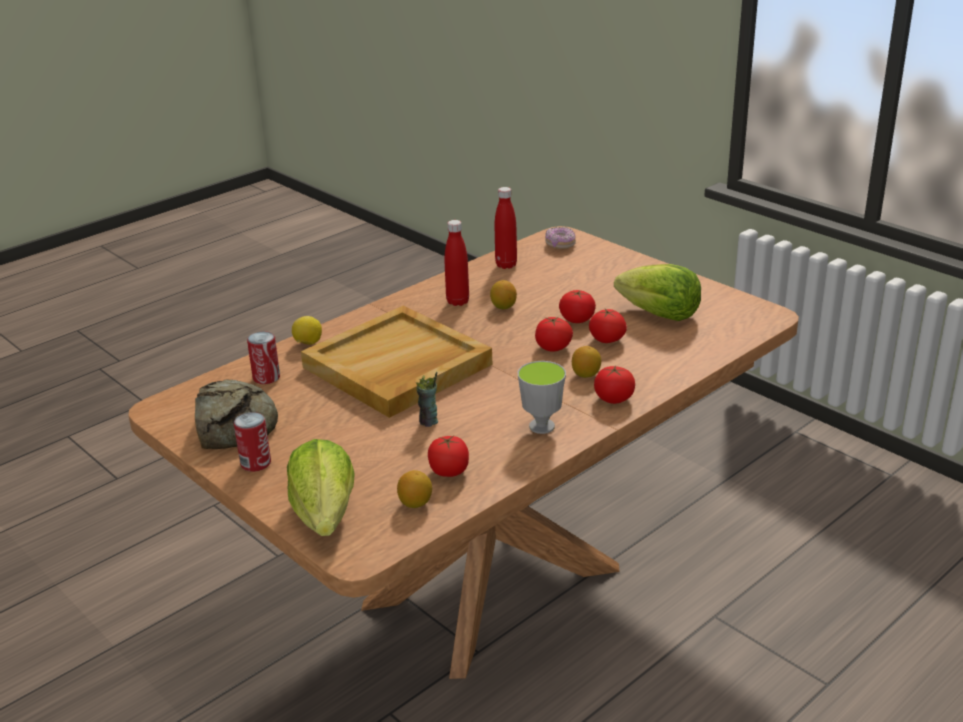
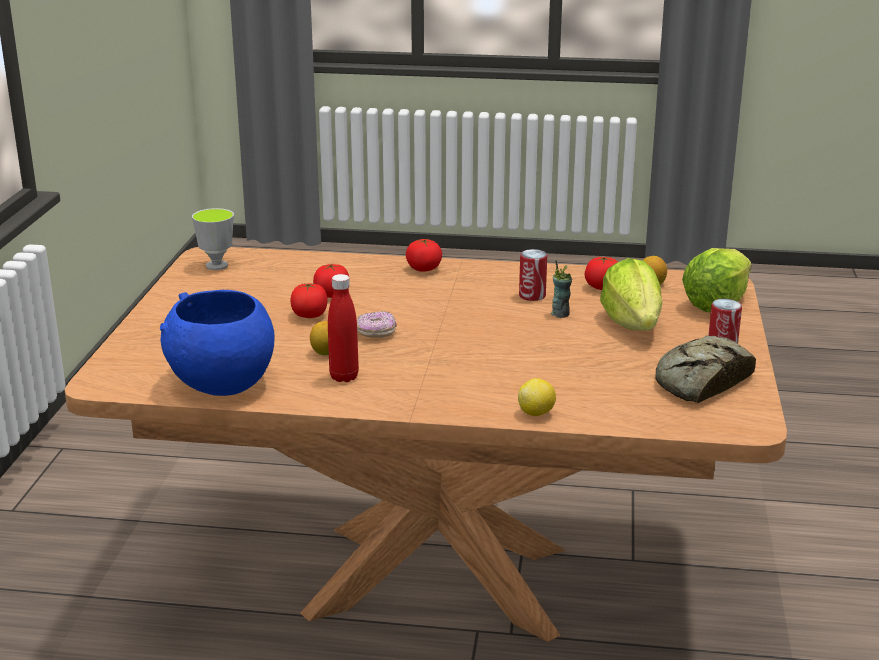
camera: 130 degrees left, 5 degrees down
(266, 377) = (621, 403): can -> can (532, 296)
(397, 367) = (507, 355): beige tray -> none
(506, 265) = (221, 384): red bottle -> blue bowl
(541, 426) = (499, 278): cup -> cup (217, 265)
(553, 347) = (376, 309): tomato -> none
(560, 245) = (131, 375): donut -> donut (376, 333)
(586, 374) = (402, 286): lemon -> none
(659, 314) = (256, 289): lettuce -> lettuce (633, 324)

